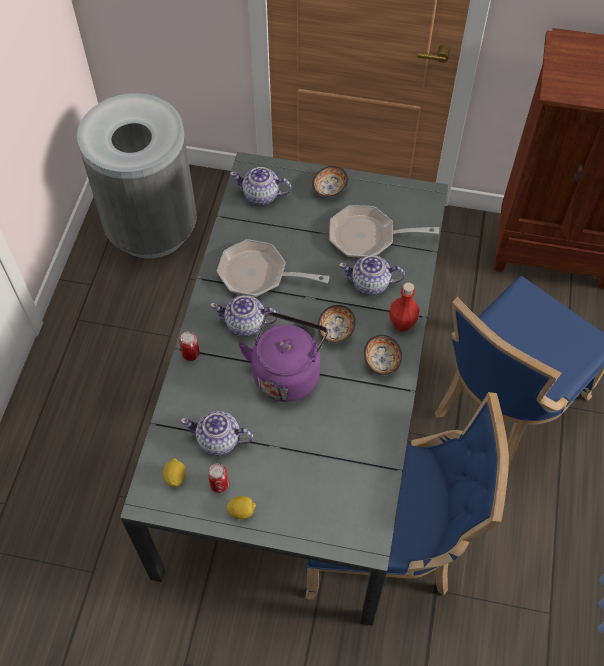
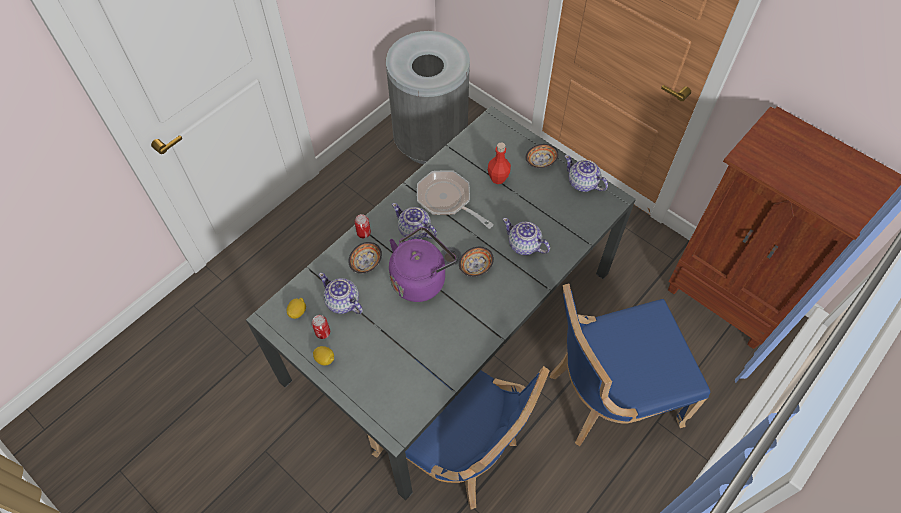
camera: 30 degrees right, 0 degrees up
(261, 195) = (487, 144): teapot -> teapot (582, 183)
(367, 237) = (545, 210): frying pan -> none
(381, 362) = (493, 306): bowl -> bowl (365, 263)
(402, 323) = (528, 286): red bottle -> red bottle (498, 178)

